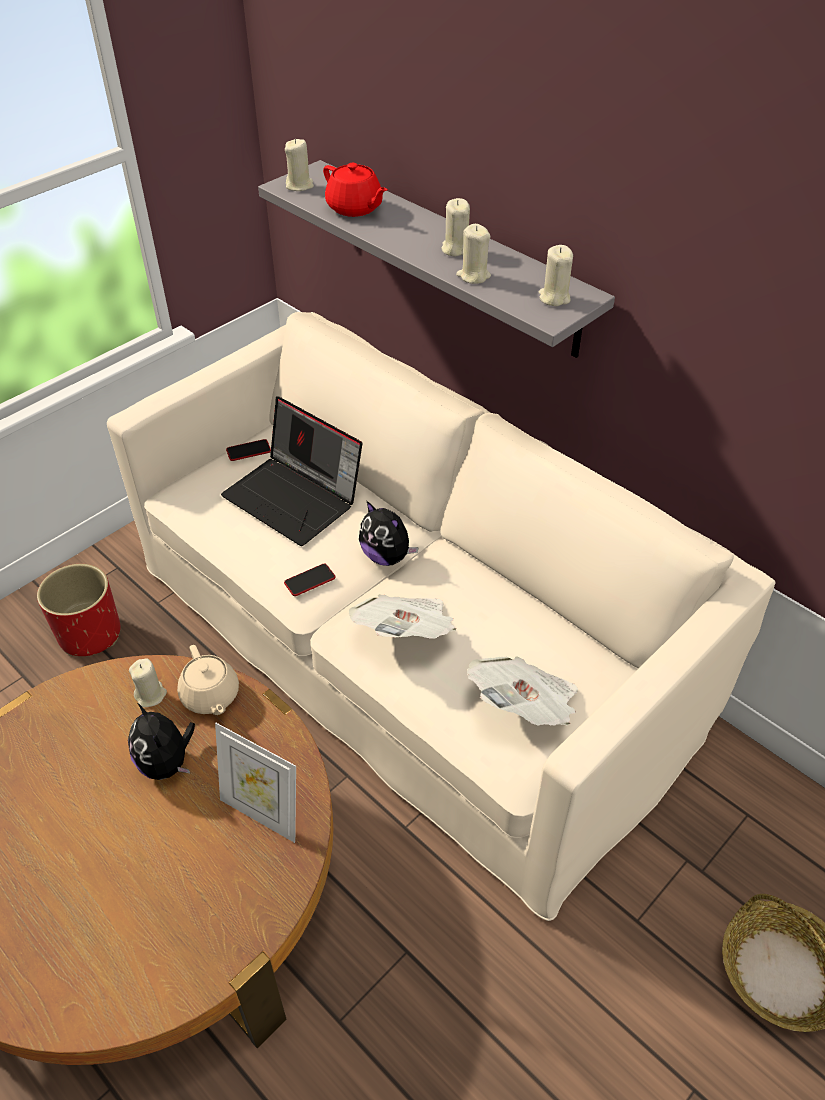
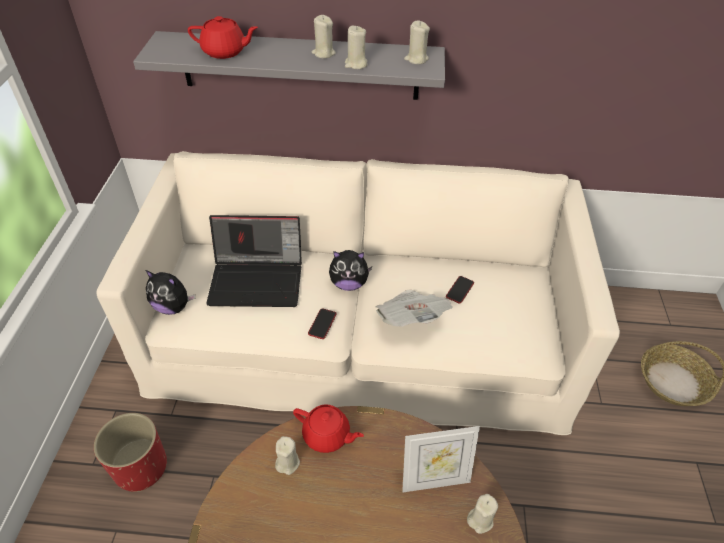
camera: 40 degrees left, 0 degrees up
(167, 763) = (346, 496): plush toy -> plush toy (173, 306)
(210, 696) = (327, 435): beige teapot -> red teapot
(248, 451) = (193, 268): phone -> phone (459, 290)
(299, 185) = (165, 51): beige candle -> beige candle (480, 520)
(525, 706) = (511, 319): newspaper -> none

